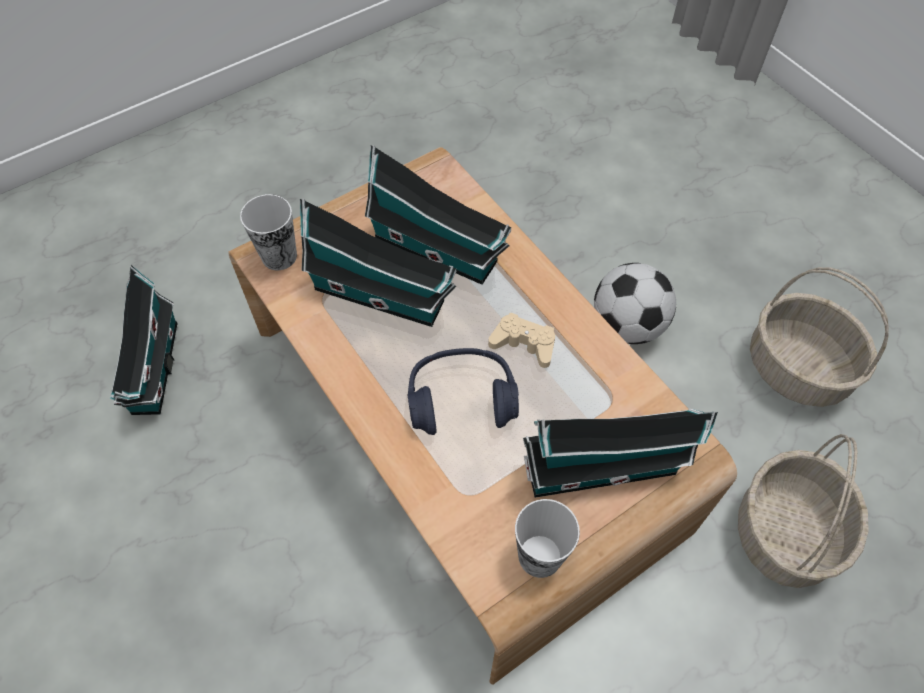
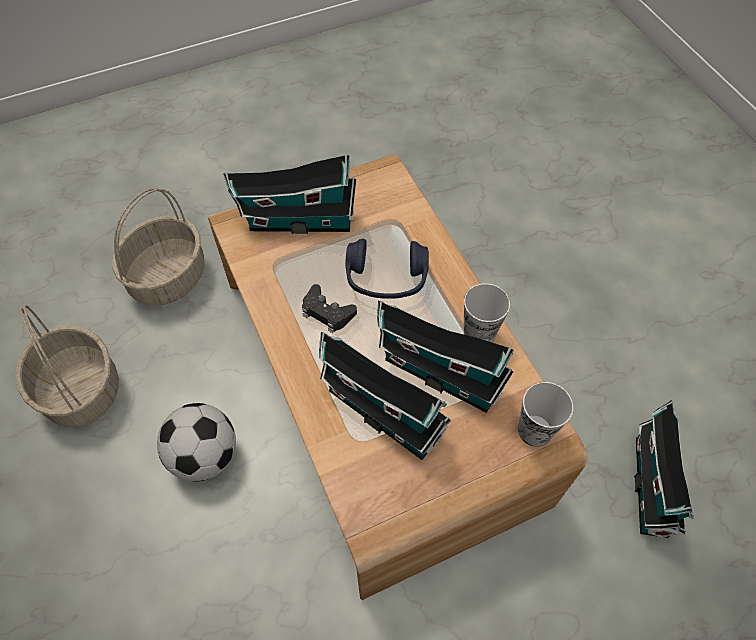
camera: 170 degrees left, 0 degrees up
(524, 344) = (327, 312): beige game controller -> black game controller
(540, 556) = (356, 182): cup -> cup (479, 333)

